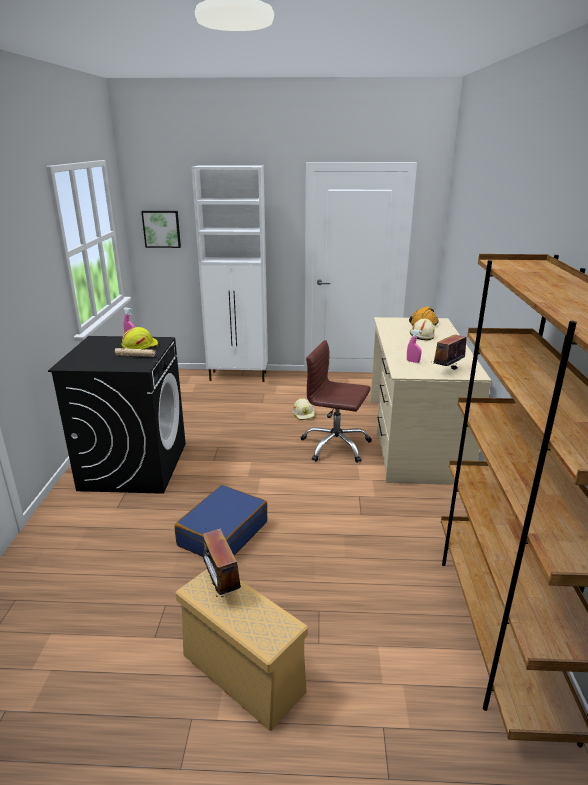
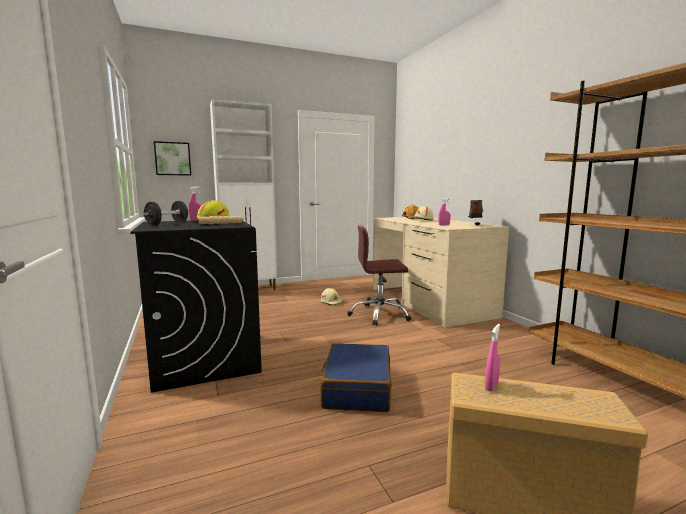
camera: 25 degrees left, 15 degrees down
(95, 349) = (167, 224): none -> black dumbbell
(221, 586) = (491, 386): radio -> pink spray bottle

